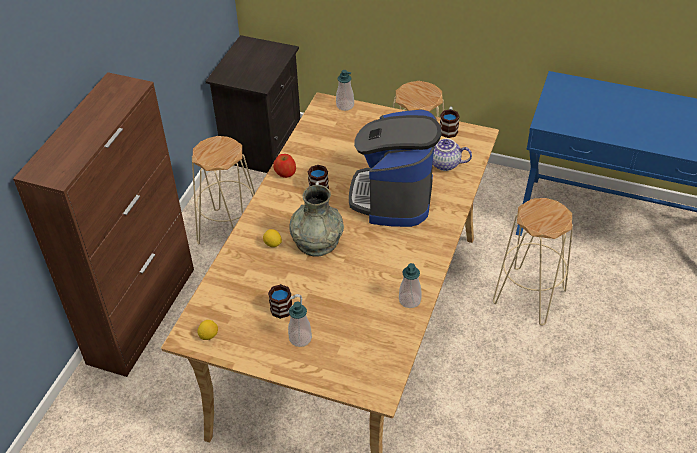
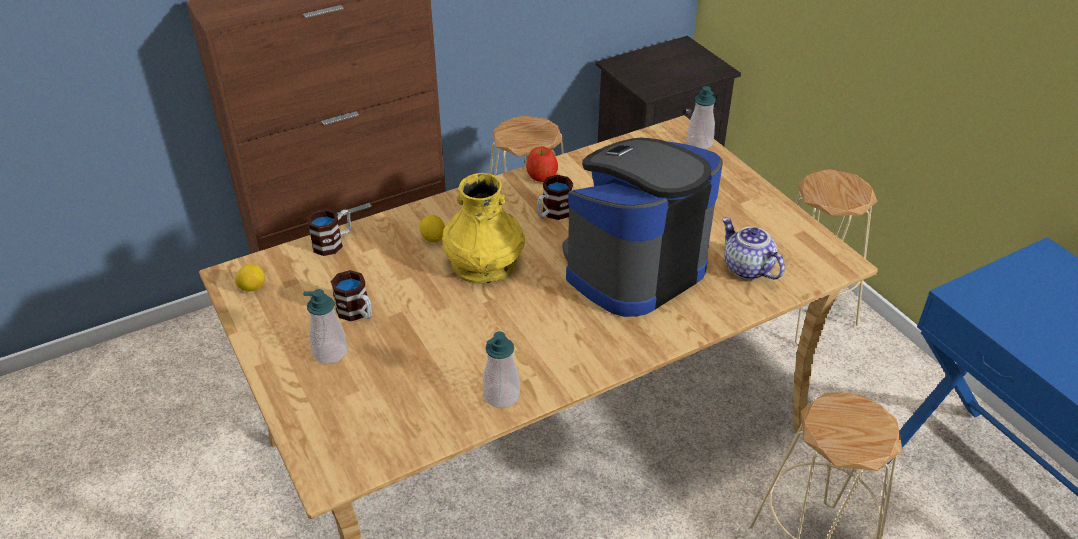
camera: 40 degrees right, 5 degrees down
(317, 240) = (484, 262): grey vase -> yellow vase
(449, 129) = (804, 232): mug -> mug (333, 243)

